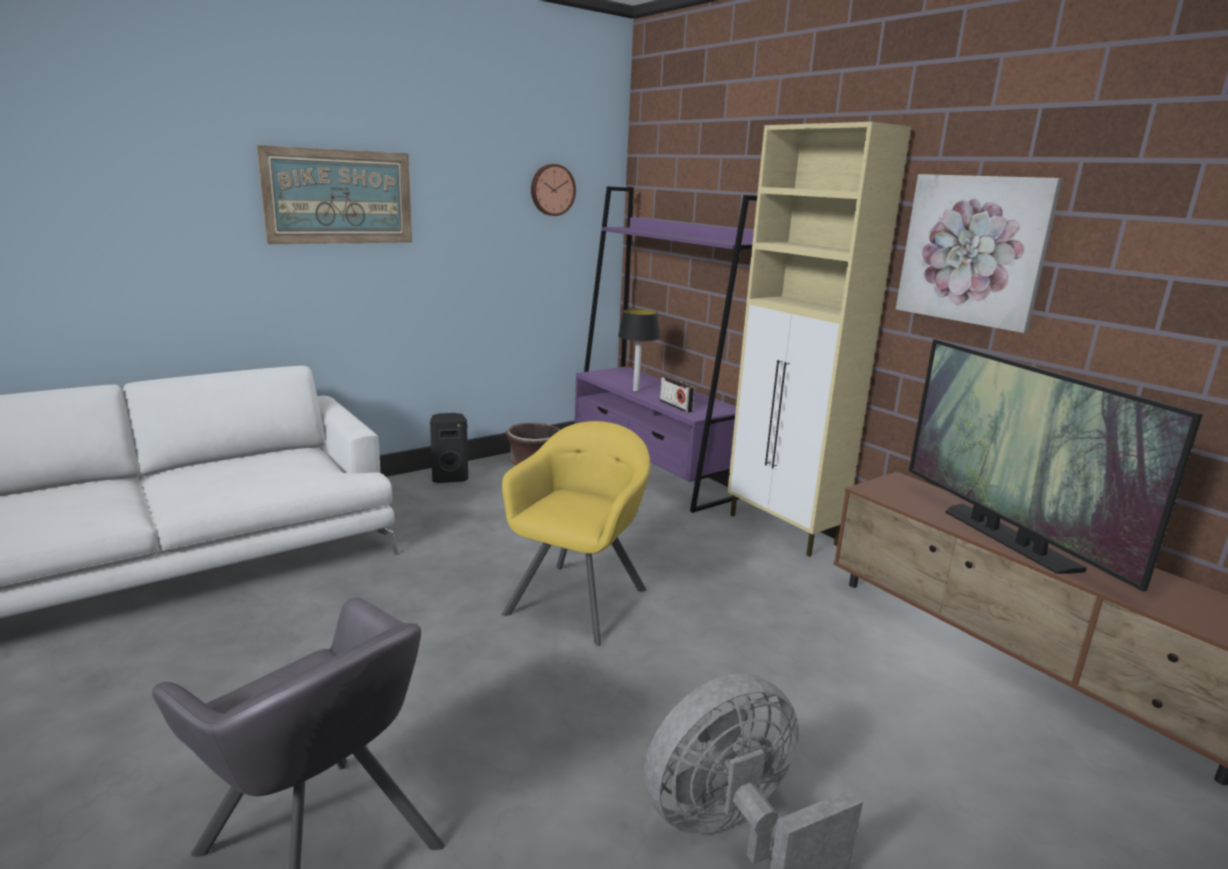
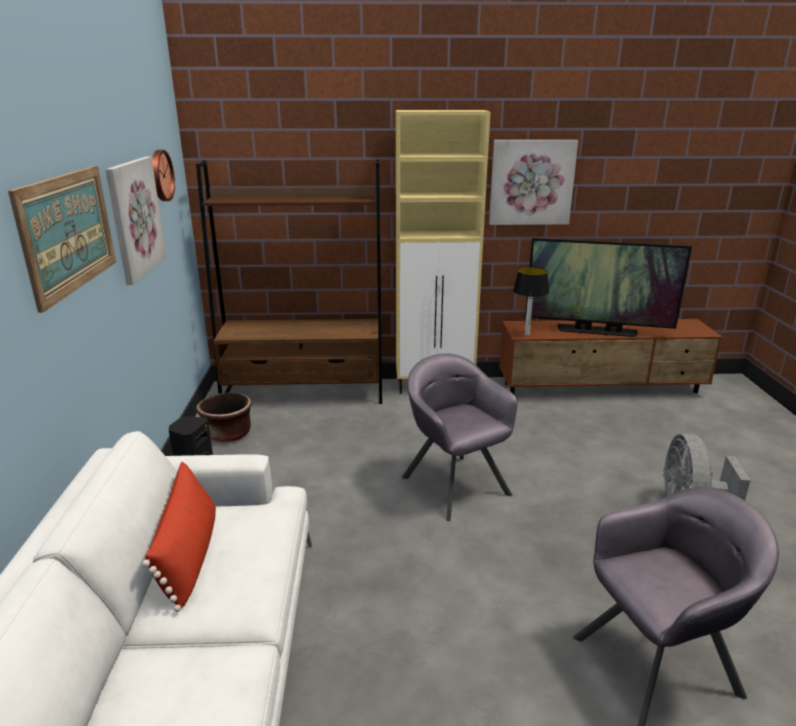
camera: 55 degrees left, 5 degrees up
(243, 464) = (189, 555): none -> red pillow
(474, 215) = (134, 218): none -> picture
(578, 601) = (455, 485): yellow armchair -> grey armchair
(635, 390) = (289, 334): table lamp -> table lamp (526, 335)
(652, 471) = (304, 393): purple bookcase -> brown bookcase
(675, 406) = (342, 334): radio -> none

